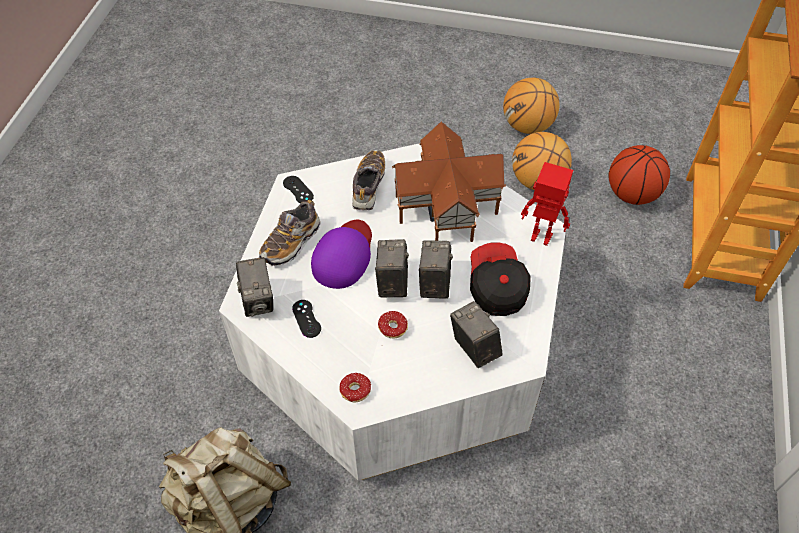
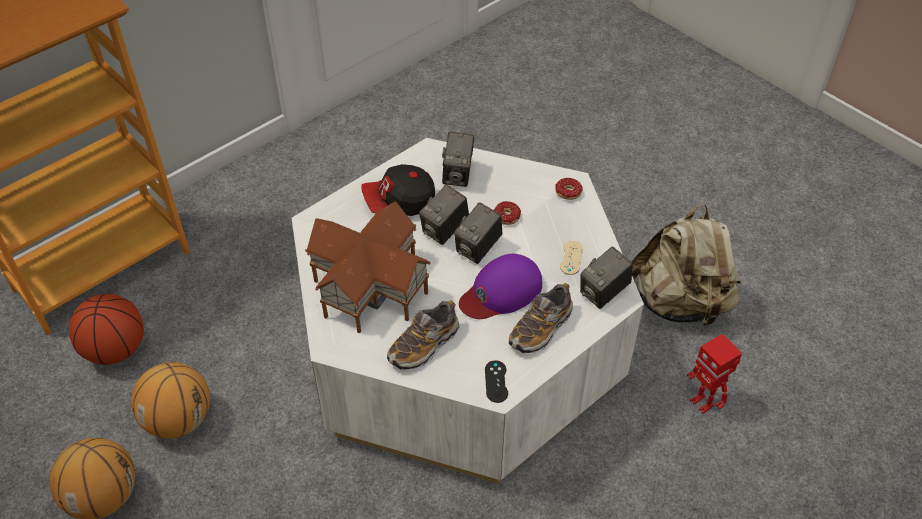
camera: 145 degrees left, 5 degrees down
(258, 300) = (603, 293): camera -> camera turned 150 degrees counterclockwise
(291, 243) = (541, 329): shoe -> shoe turned 150 degrees clockwise
(306, 318) = (571, 258): black game controller -> beige game controller
(496, 287) = (399, 203): cap -> cap turned 45 degrees clockwise
(540, 238) = (325, 218): toy robot -> toy robot (703, 403)

